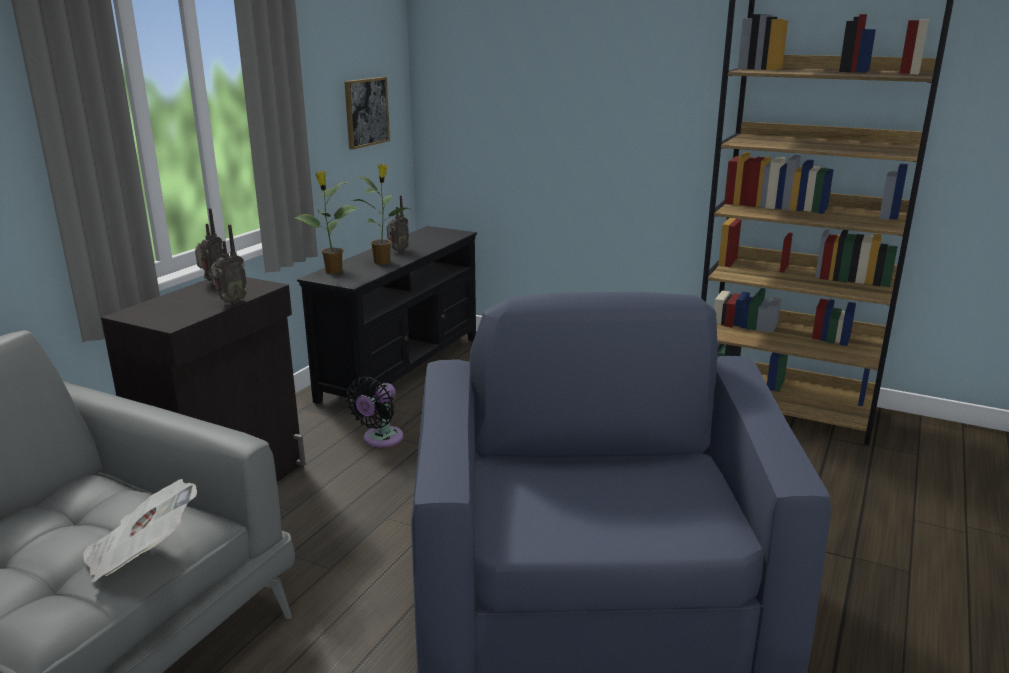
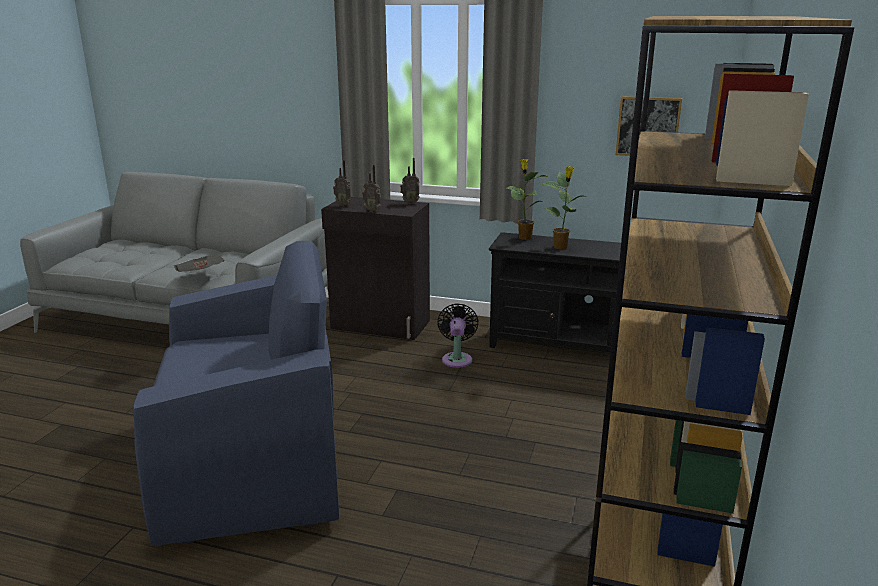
camera: 80 degrees right, 0 degrees up
(380, 439) = (457, 358): black fan -> black fan turned 75 degrees clockwise
(397, 251) = (596, 248): radio -> radio (343, 205)

